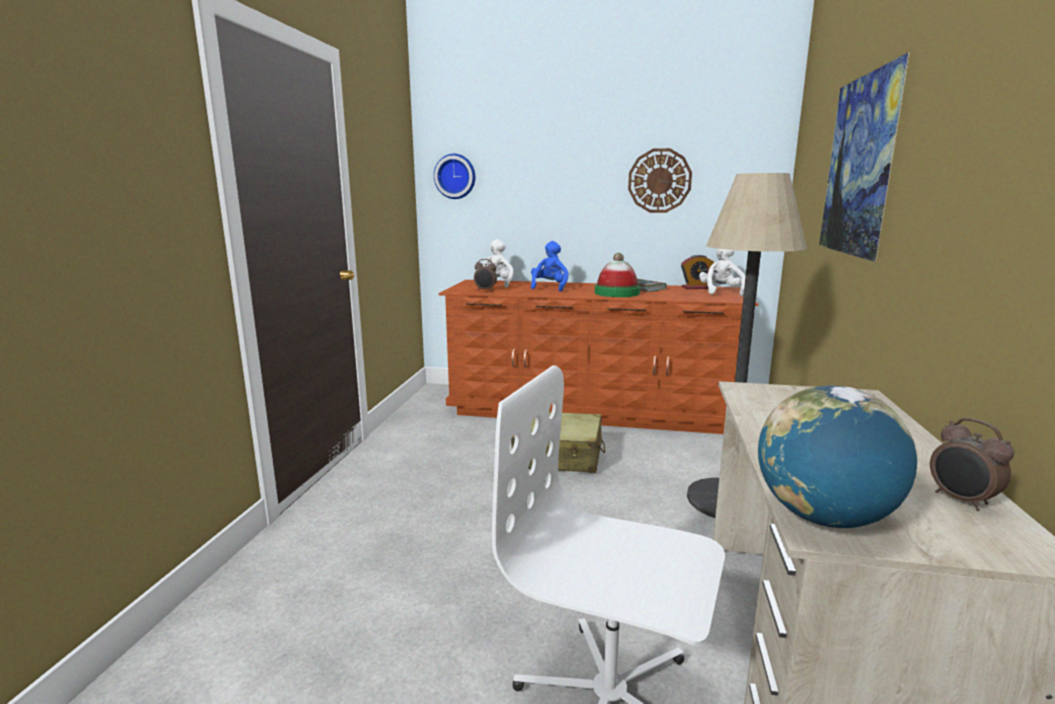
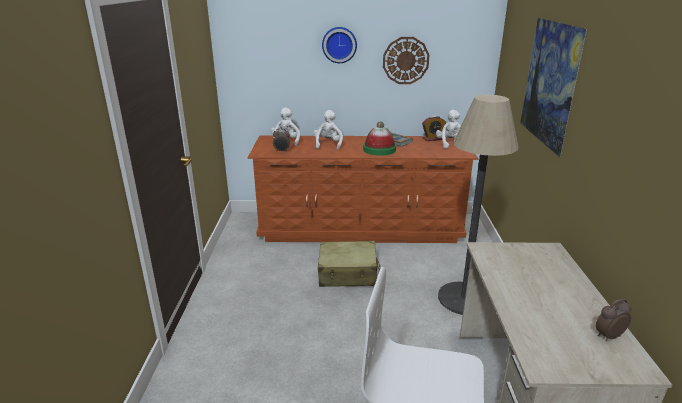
camera: 10 degrees left, 10 degrees up
(455, 176) = (247, 56): wall clock -> wall clock (339, 44)
(549, 288) = (328, 145): blue plush toy -> white plush toy
(823, 517) = (542, 357): globe -> none
(961, 500) = (607, 336): alarm clock -> alarm clock turned 105 degrees clockwise

